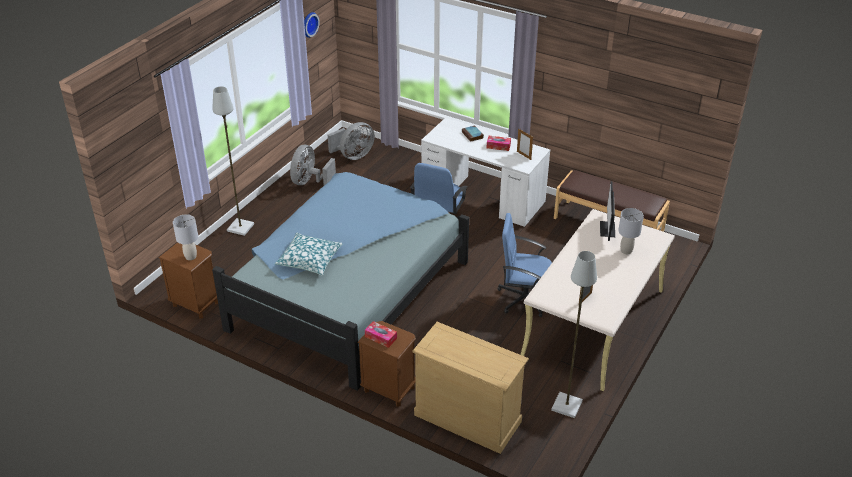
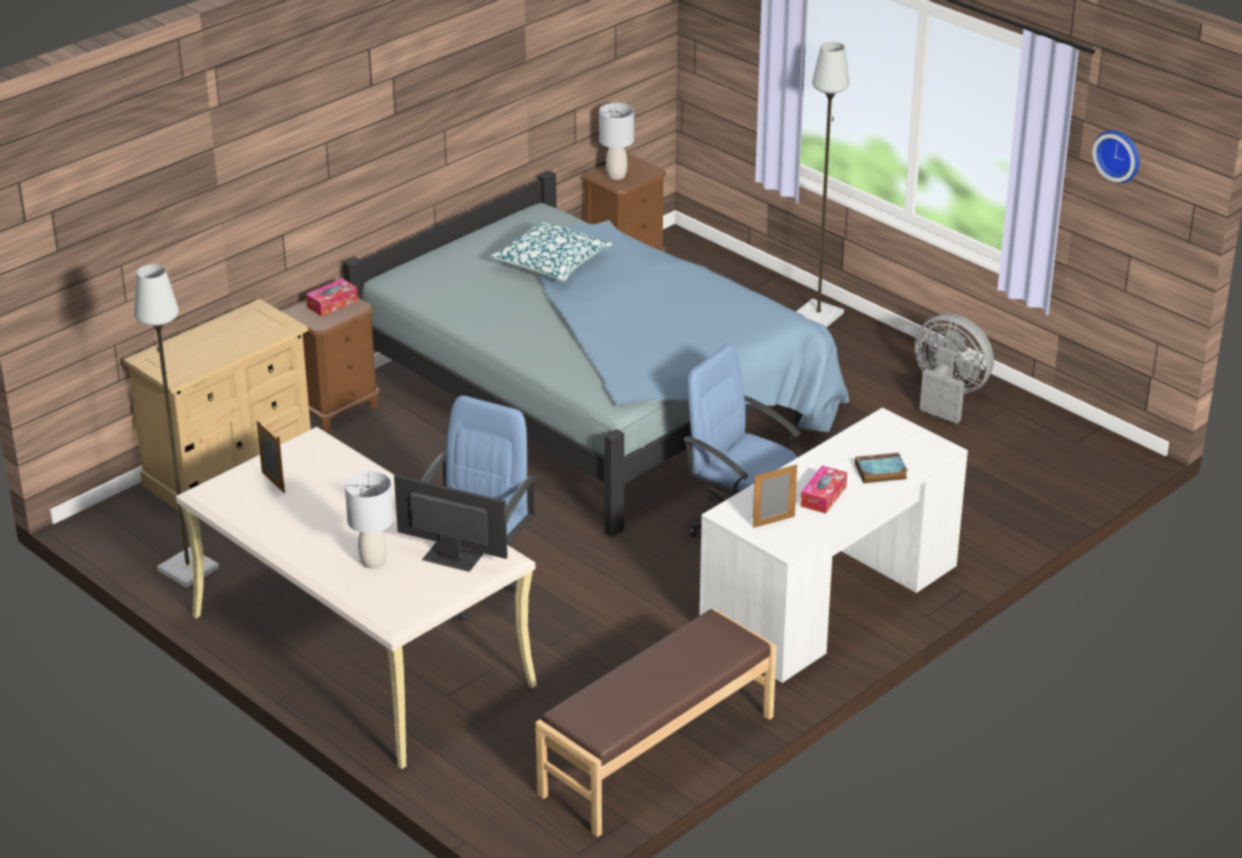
camera: 105 degrees right, 5 degrees down
(353, 156) = (1035, 456): grey fan -> none

